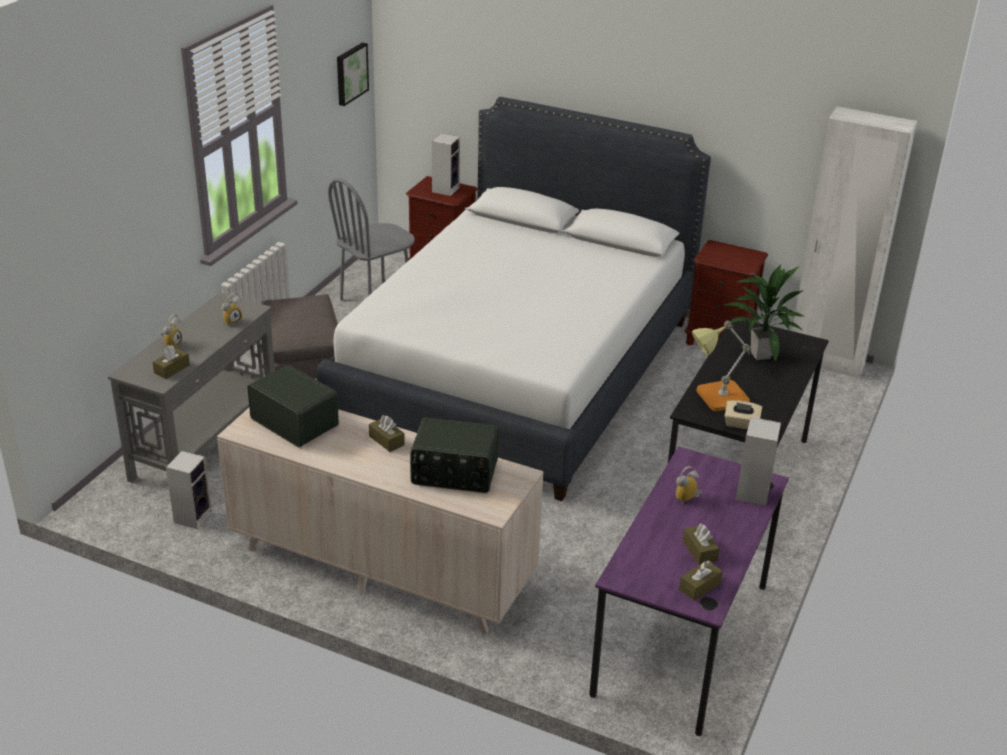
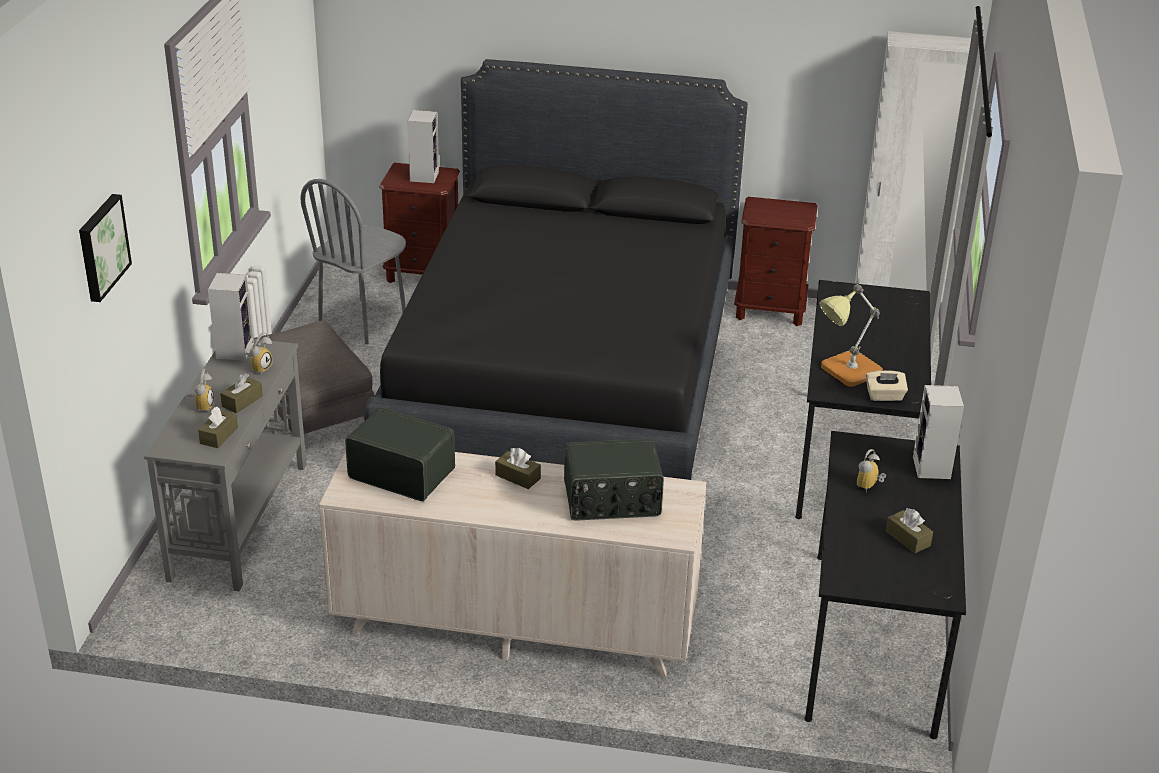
camera: 15 degrees left, 0 degrees up
(193, 516) = (267, 608): speaker -> speaker (234, 350)
(350, 73) = (299, 50): picture -> picture (101, 247)
(518, 371) = (566, 378): white bed -> black bed
(681, 638) = (873, 641): purple desk -> black desk
(699, 586) = (926, 575): brown tissue box -> brown tissue box (242, 401)
(759, 355) = (867, 318): potted plant -> none

